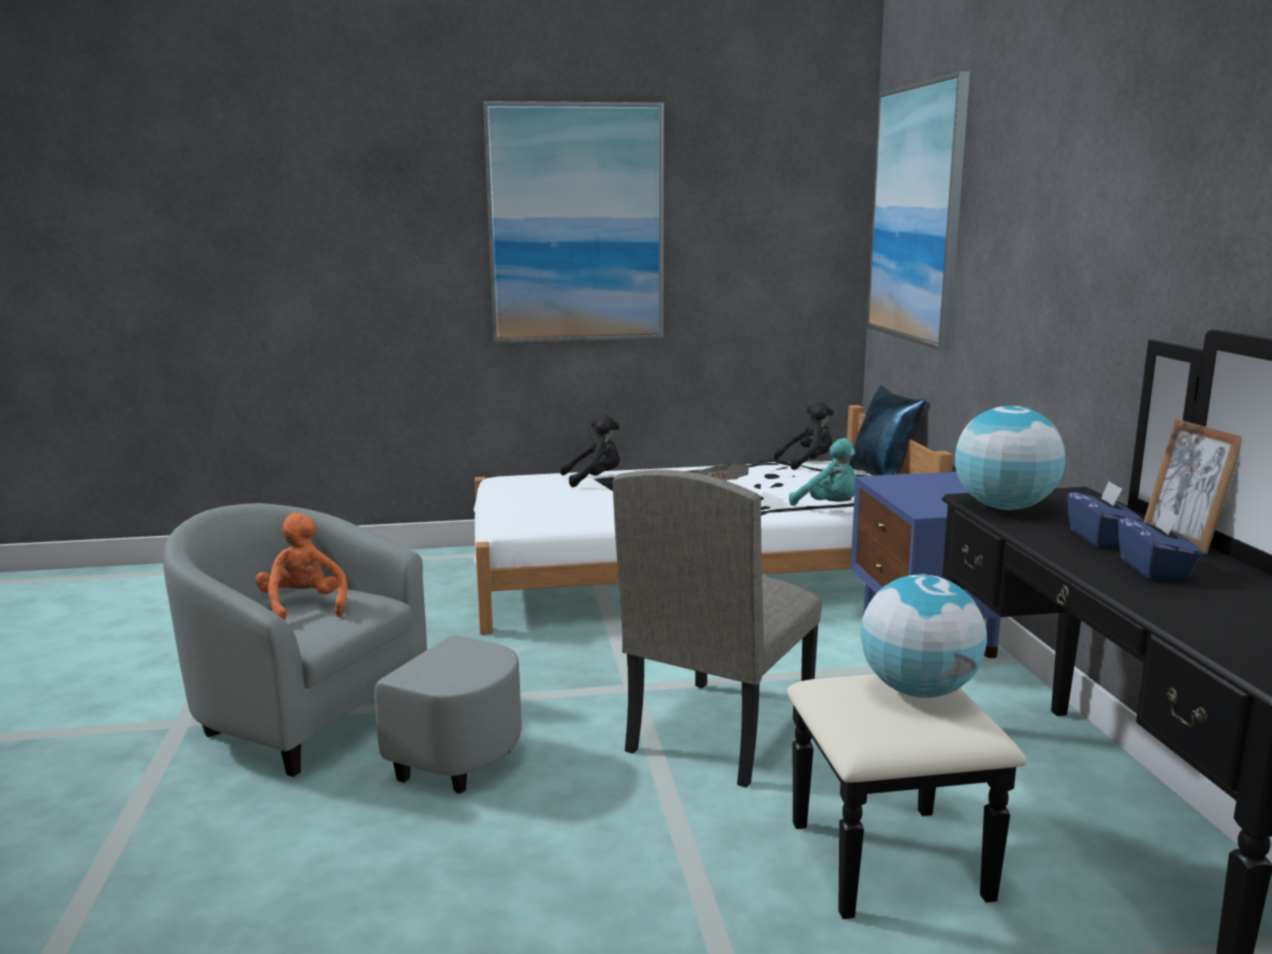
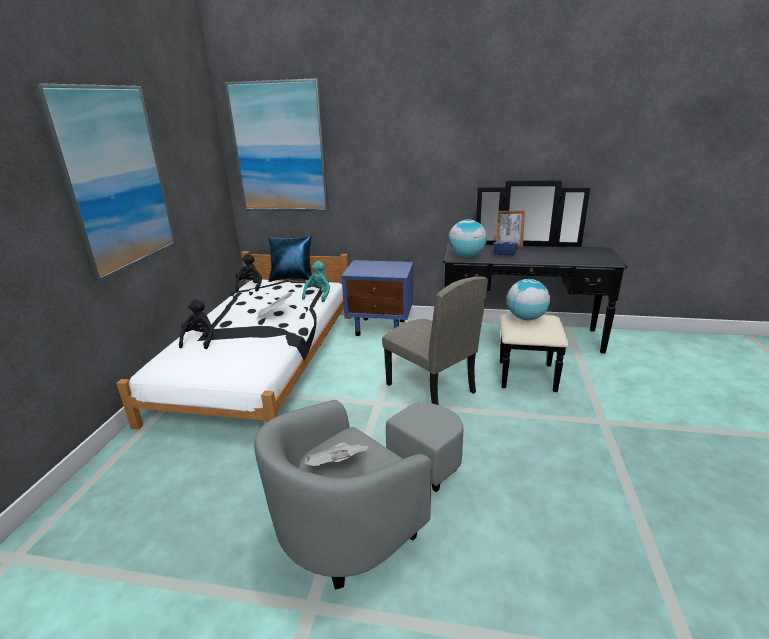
camera: 70 degrees left, 10 degrees up
(304, 607) = (337, 467): orange plush toy -> newspaper
(830, 506) = (318, 295): turquoise plush toy -> turquoise plush toy turned 45 degrees counterclockwise
(1155, 569) = (535, 254): blue tissue box -> none

